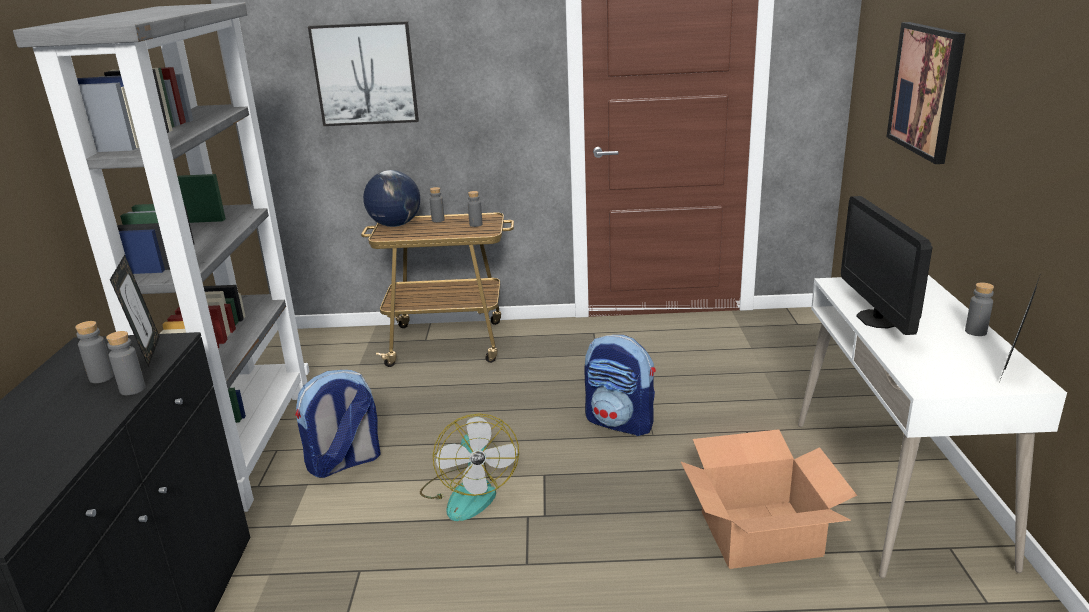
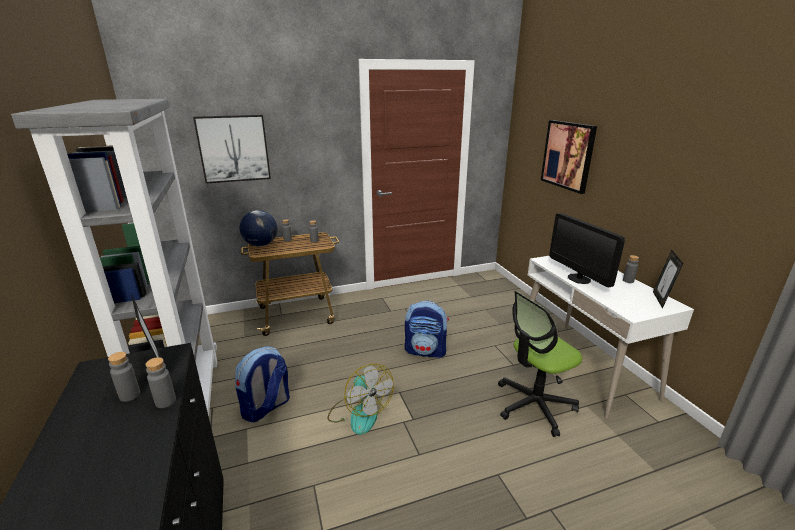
camera: 20 degrees left, 0 degrees up
(759, 533) = (534, 405): cardboard box -> office chair

